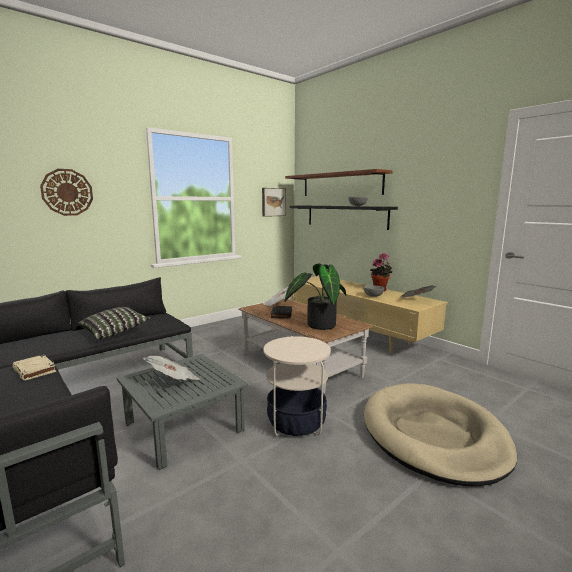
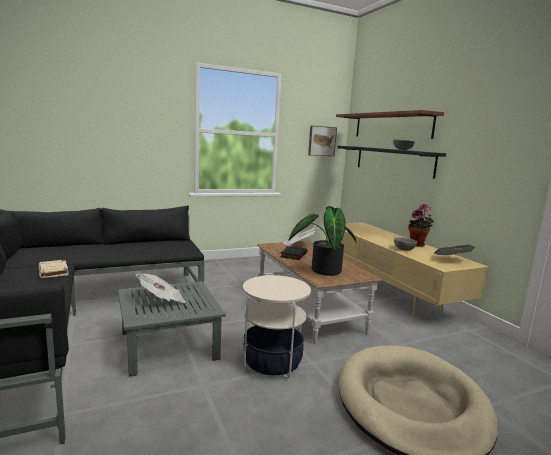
camera: 15 degrees right, 0 degrees up
(67, 192) = (118, 120): wall clock -> none
(115, 332) = (135, 250): pillow -> none

